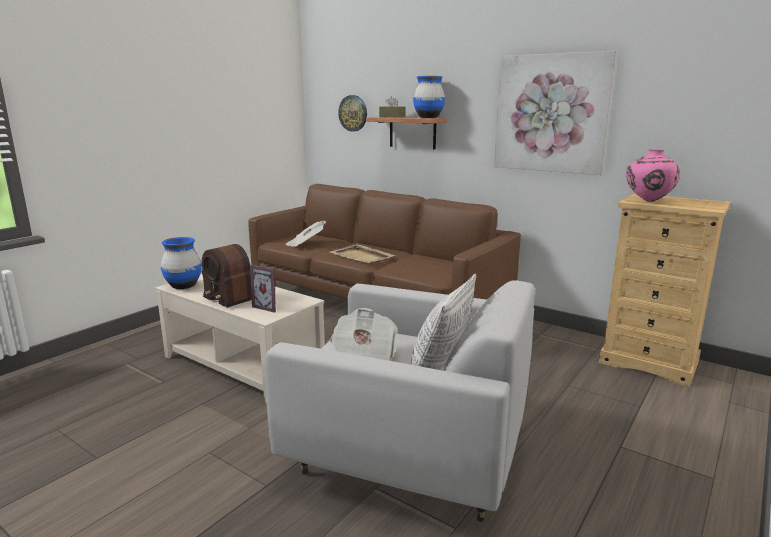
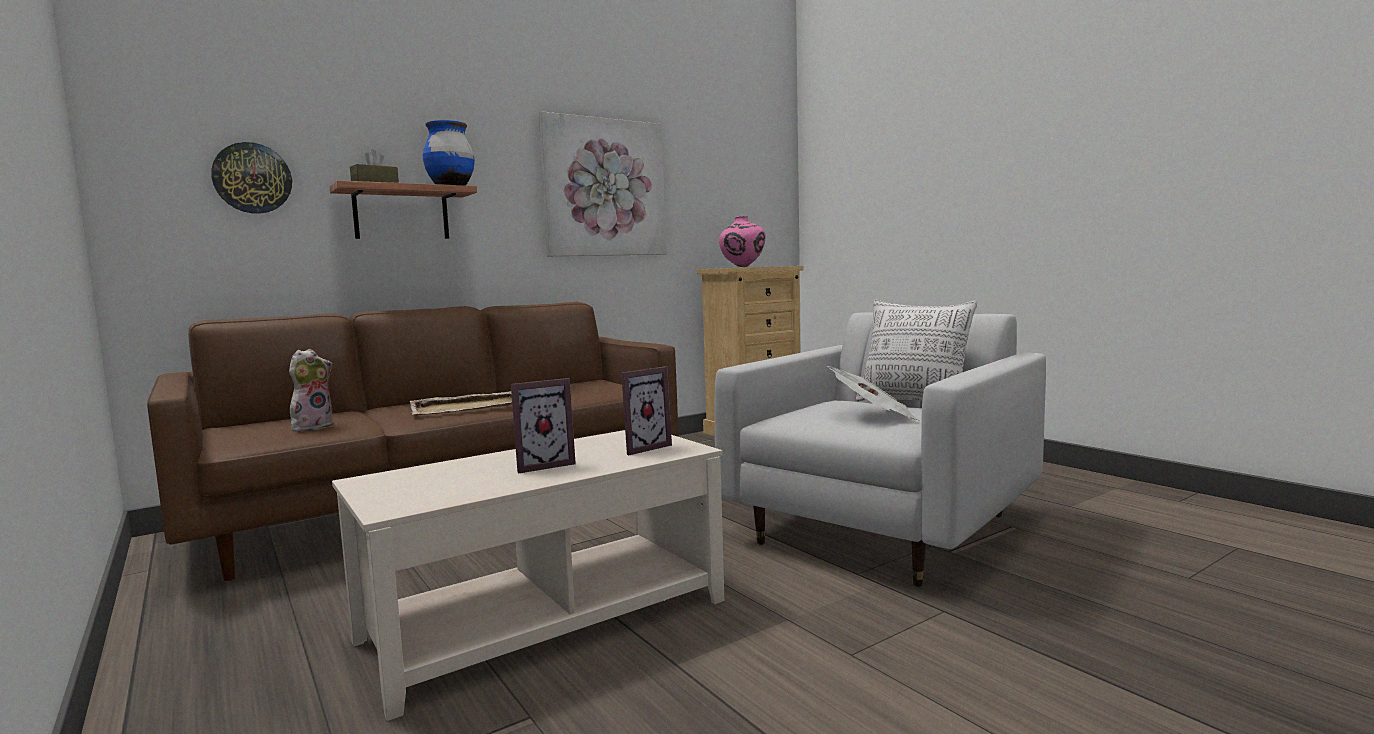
camera: 70 degrees left, 10 degrees down
(183, 286) = (412, 499): blue vase -> none
(234, 294) = (542, 465): radio -> picture frame
(306, 244) = (313, 427): newspaper -> plush toy

